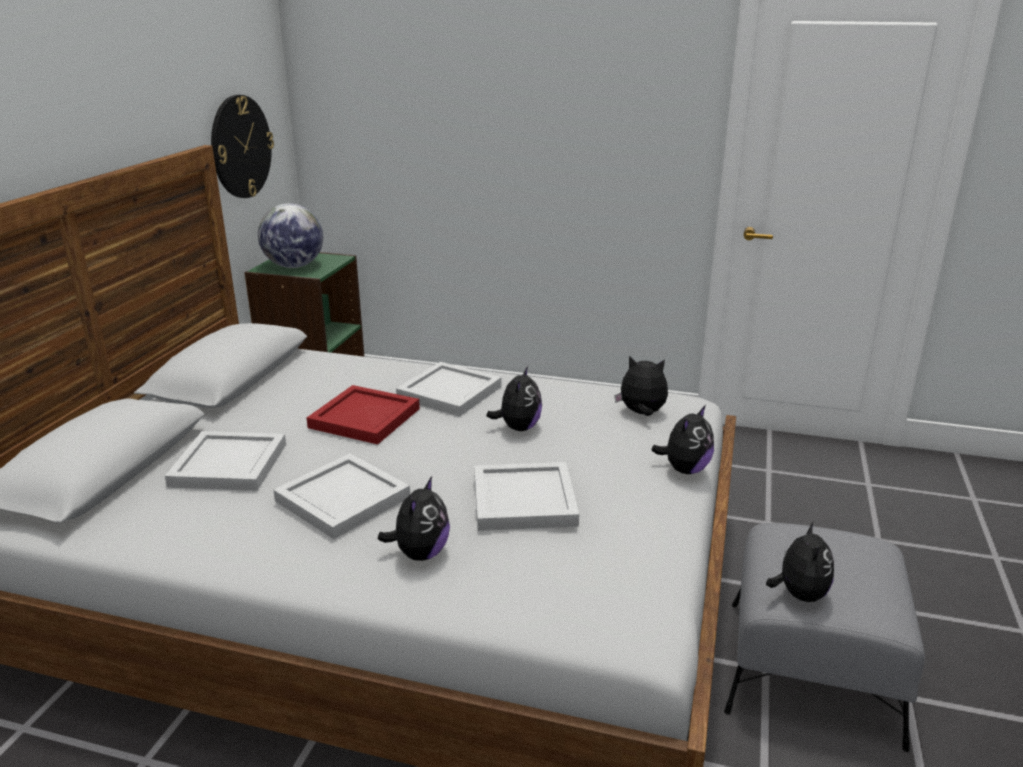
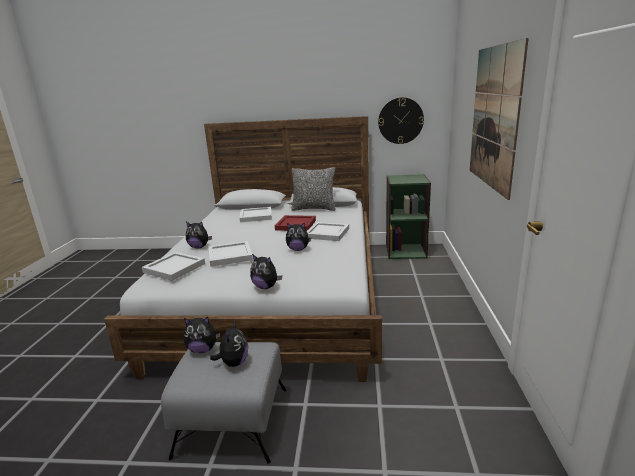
camera: 80 degrees right, 5 degrees down
(260, 389) = (314, 208): none -> pillow
(294, 266) = (402, 178): globe -> none
(340, 499) = (233, 232): white tray -> white tray (174, 267)
(563, 117) = (494, 117): none -> picture
(642, 413) = (324, 272): plush toy -> plush toy (233, 363)

